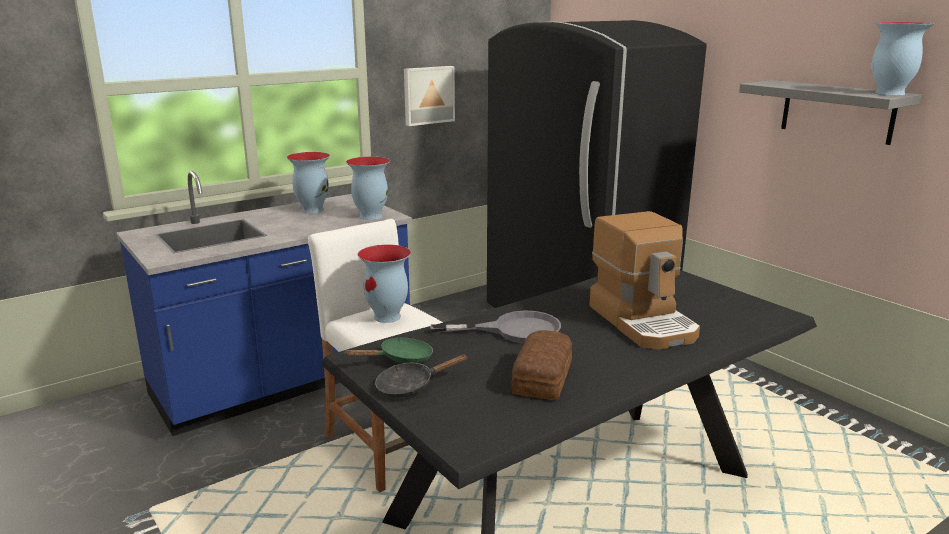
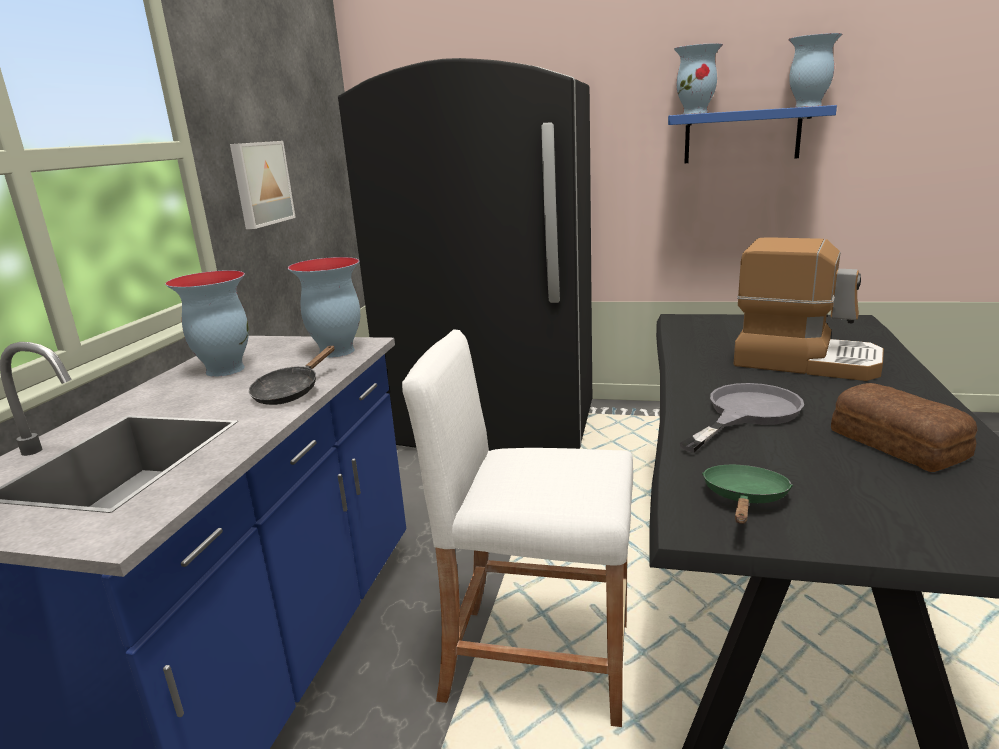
camera: 40 degrees left, 0 degrees up
(388, 317) = (537, 470): vase -> vase (696, 113)
(410, 386) = (844, 524): black frying pan -> black frying pan (291, 392)
(837, 111) = (742, 136): grey shelf -> blue shelf

